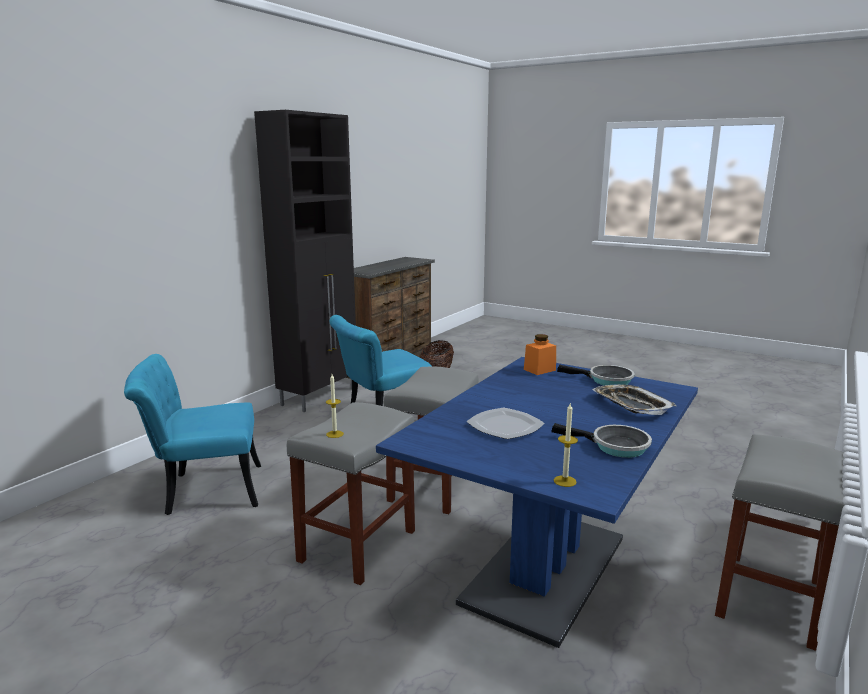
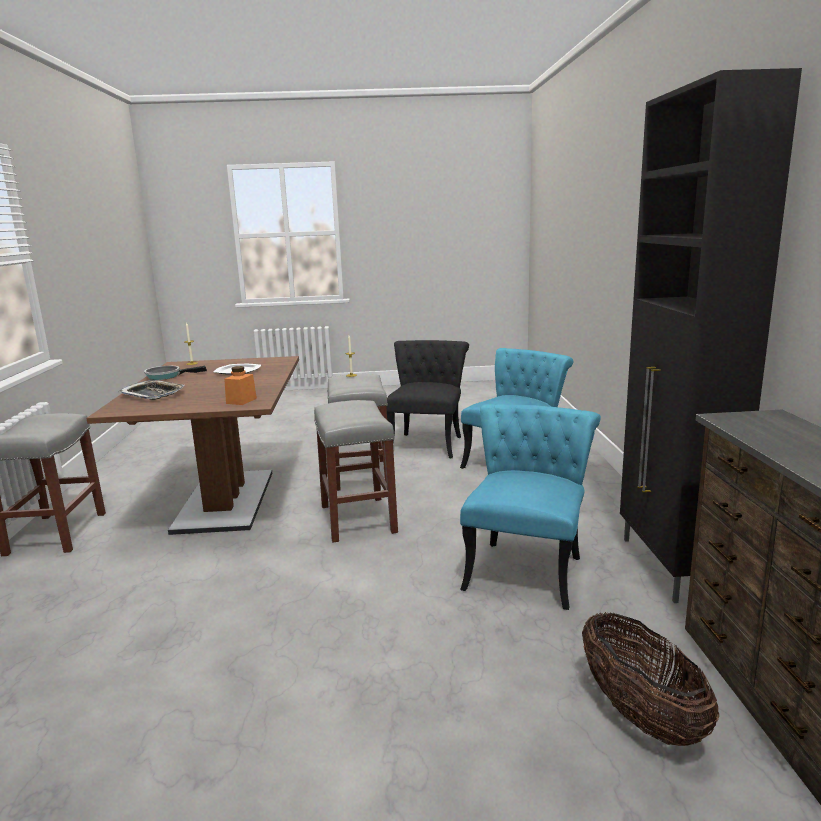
camera: 145 degrees right, 0 degrees up
(190, 573) = (428, 443): none -> black chair
(545, 569) = (225, 501): blue dining table -> brown dining table
(606, 380) = (175, 405): frying pan -> none

